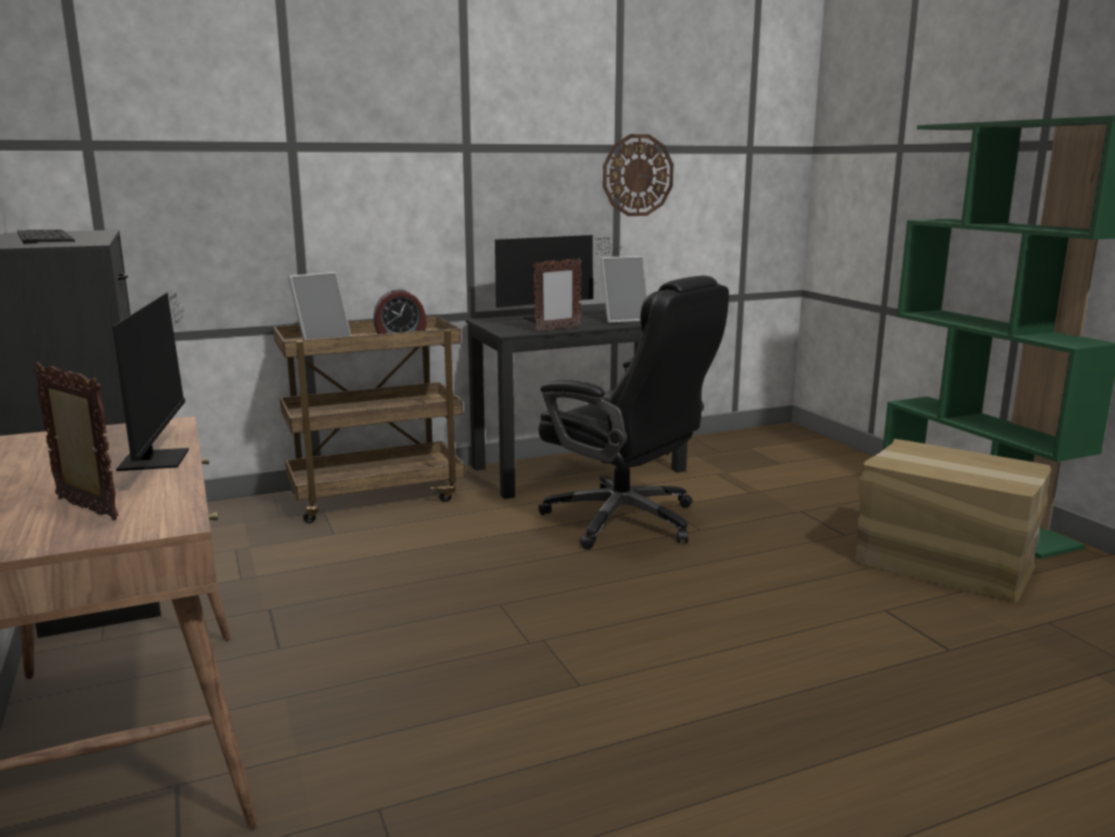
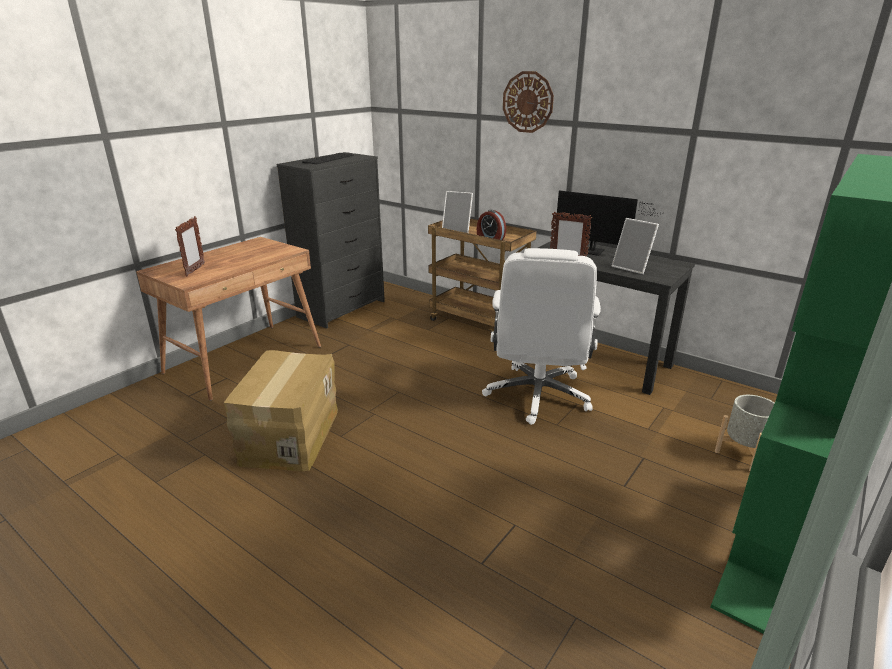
camera: 60 degrees right, 10 degrees up
(159, 456) = (254, 261): monitor -> none
(625, 520) = (537, 396): black office chair -> white office chair
(637, 175) = (707, 156): wall clock -> wall clock (528, 102)
(825, 473) = (743, 454): none -> grey planter
(942, 563) = (628, 544): cardboard box -> cardboard box (289, 436)

